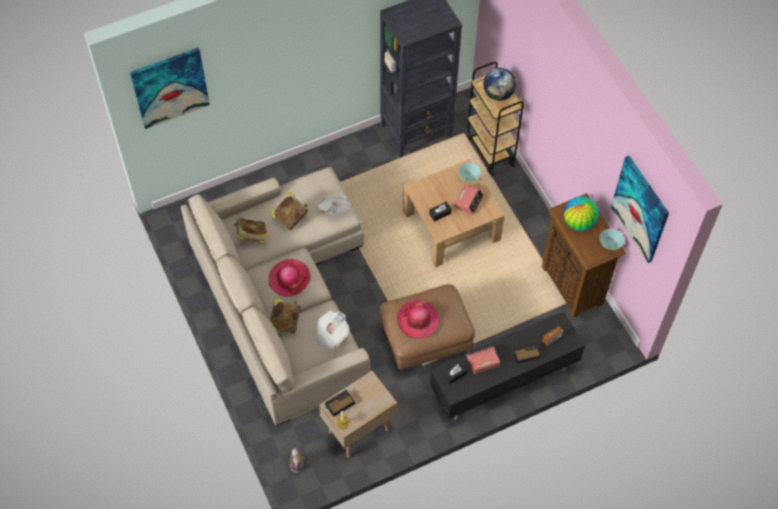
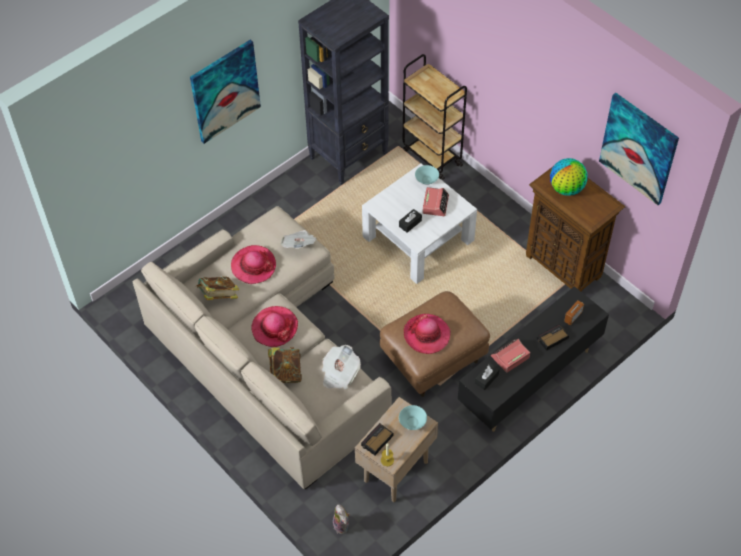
camera: 15 degrees left, 5 degrees down
(170, 87) = (97, 146): picture -> picture (225, 91)
(290, 217) = (253, 266): book -> hat
(451, 225) = (418, 238): brown coffee table -> white coffee table
(498, 94) = (435, 86): globe -> none
(610, 243) = (606, 201): turquoise bowl -> turquoise bowl (412, 422)

